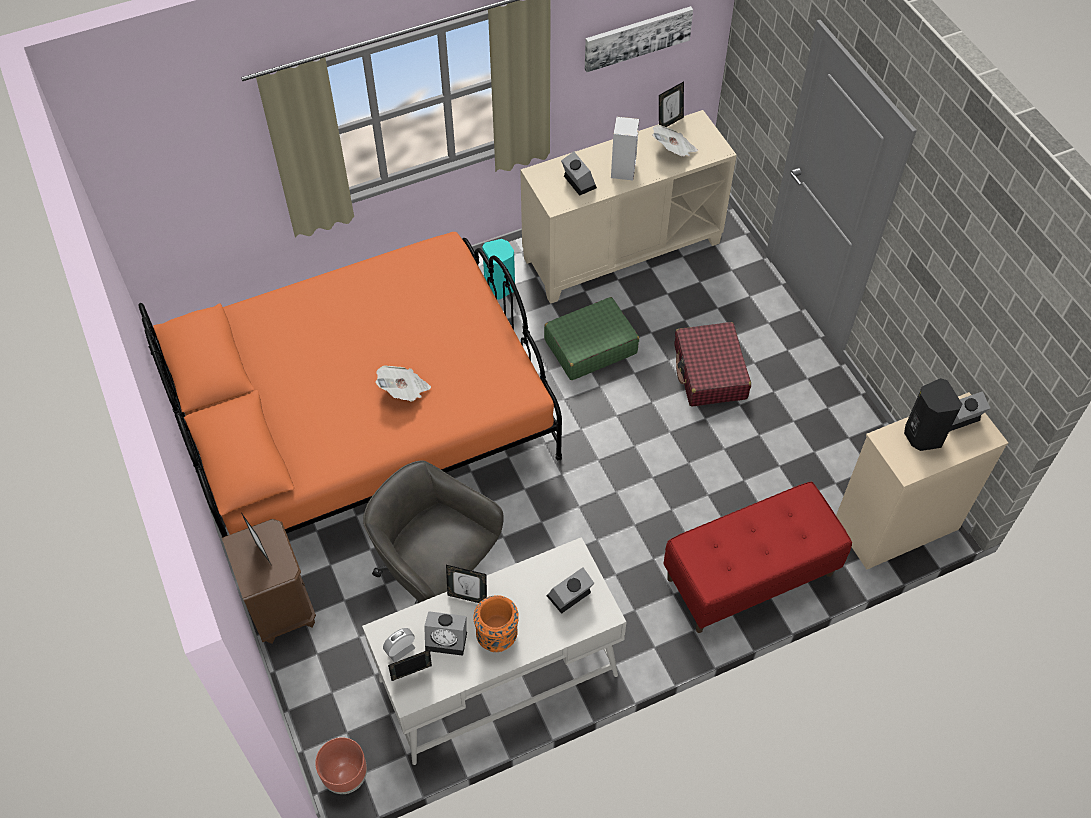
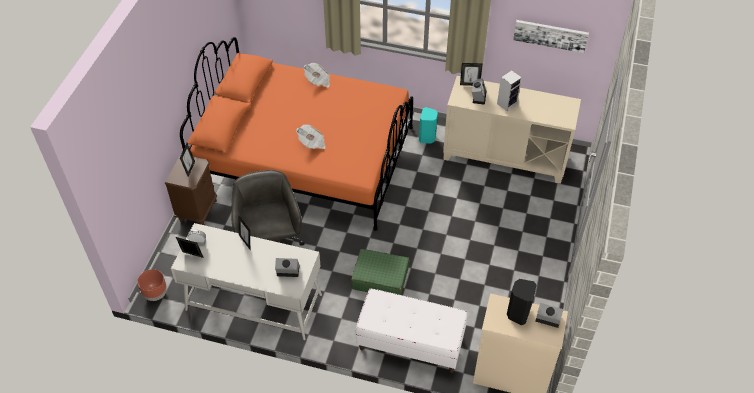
camera: 40 degrees right, 5 degrees down
(448, 639) = (220, 252): alarm clock -> none
(497, 635) = (241, 265): orange vase -> none
(590, 346) = (442, 190): green suitcase -> green suitcase (380, 278)
(669, 122) = (555, 95): picture frame -> picture frame (469, 84)
(673, 150) = (543, 109): newspaper -> newspaper (318, 81)
(710, 372) = (490, 240): red suitcase -> none
(749, 577) = (410, 343): red bench -> white bench

